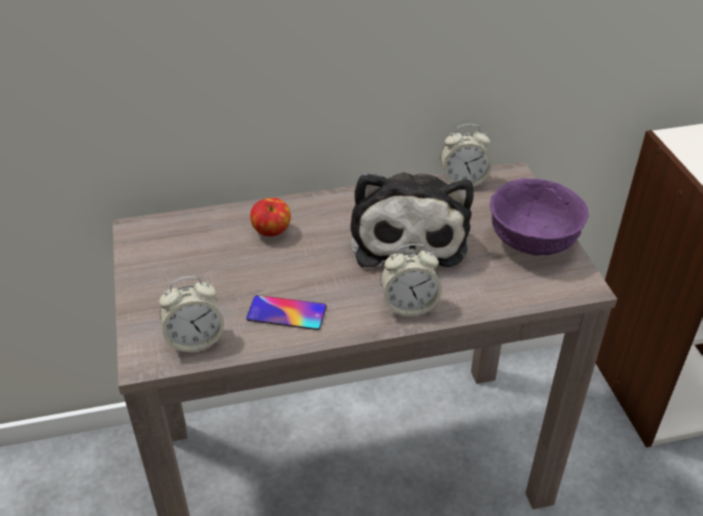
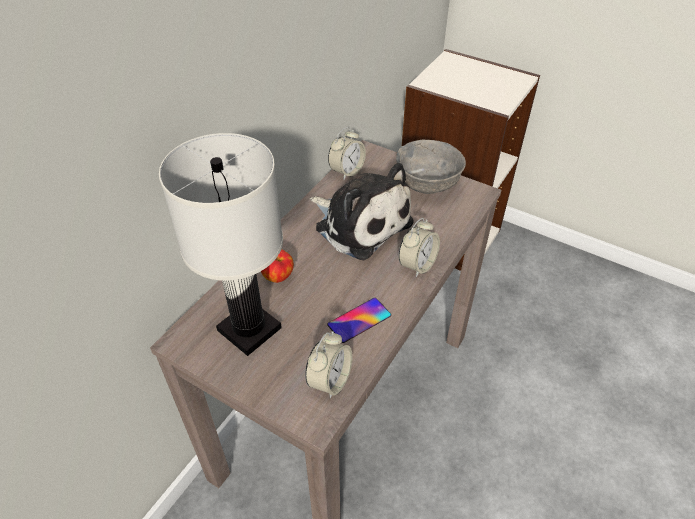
camera: 45 degrees left, 5 degrees up
(194, 257) = (250, 329): none -> white table lamp
(531, 241) = (426, 185): purple bowl -> grey bowl

